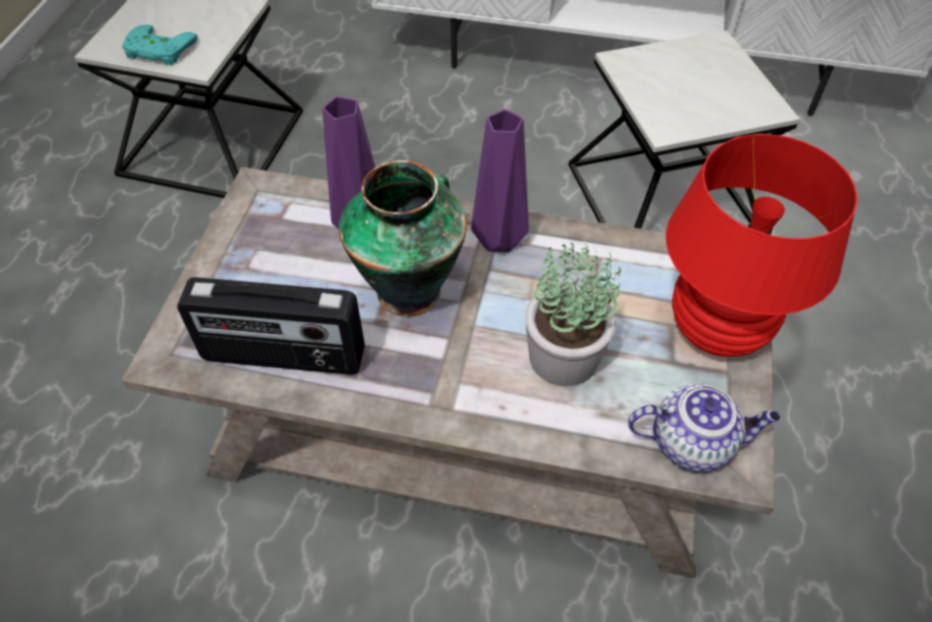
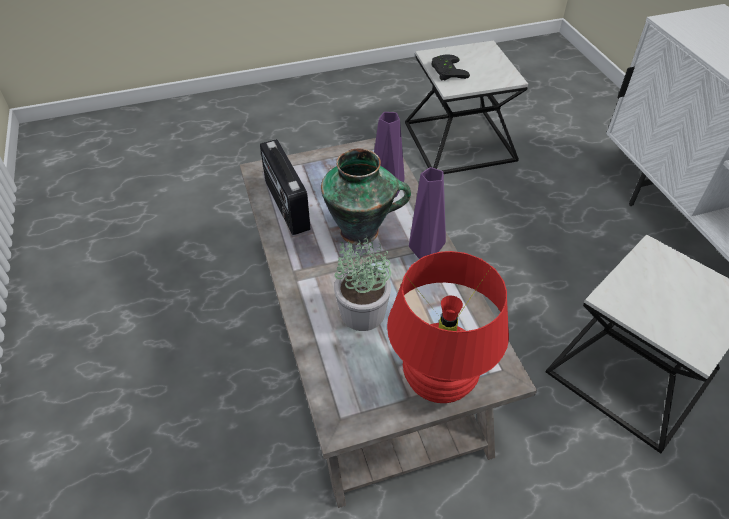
camera: 60 degrees right, 5 degrees down
(158, 51) = (446, 71): turquoise game controller -> black game controller
(693, 442) = (343, 396): teapot -> none

